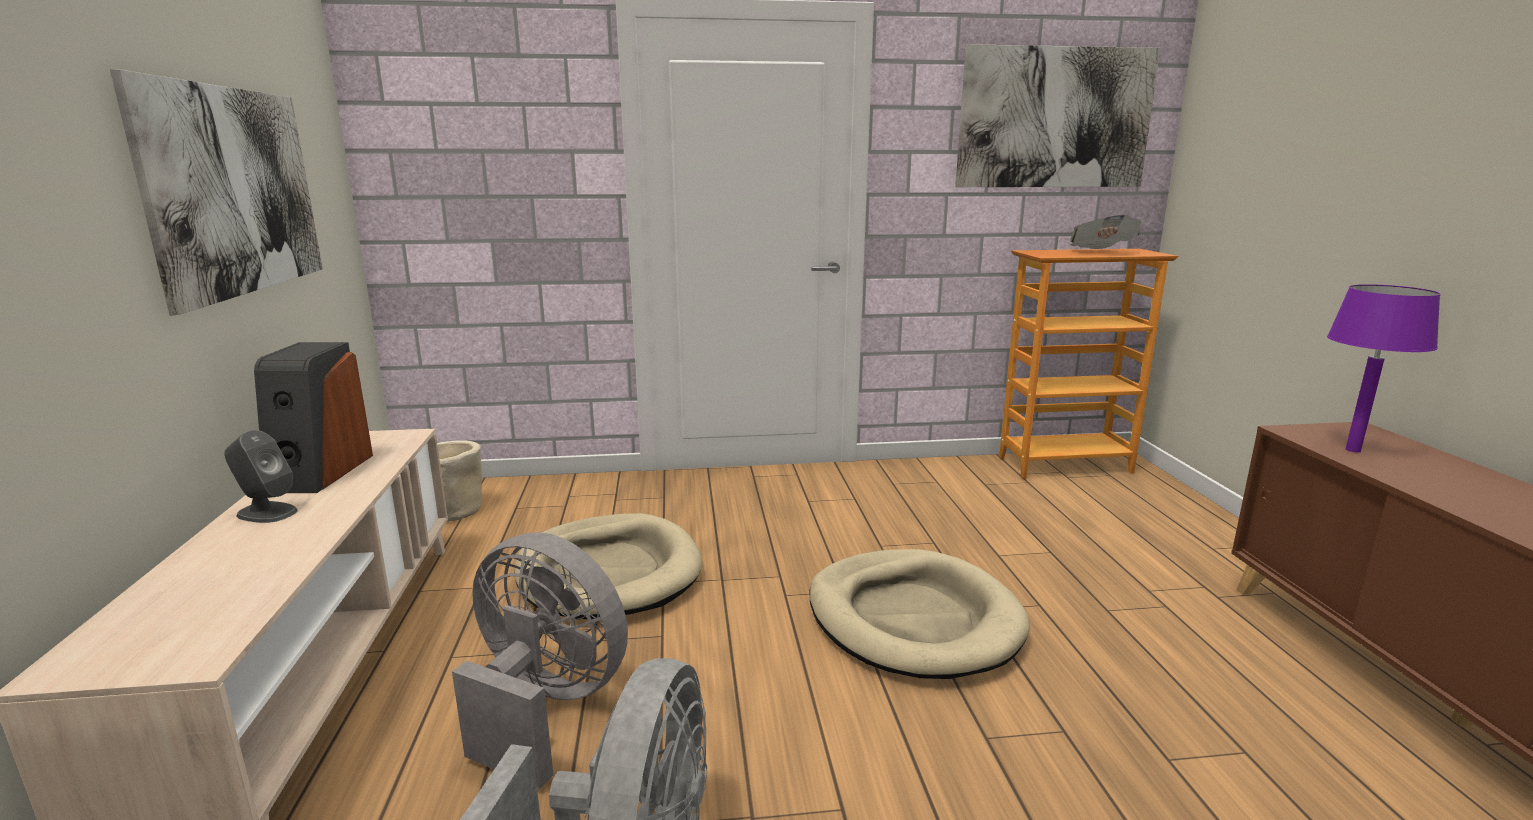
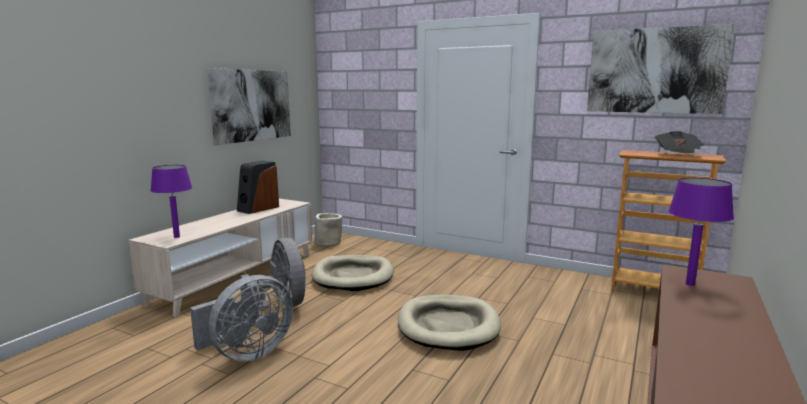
camera: 35 degrees right, 5 degrees down
(192, 627) = (177, 236): none -> purple table lamp
(266, 512) = (229, 216): grey speaker -> none

